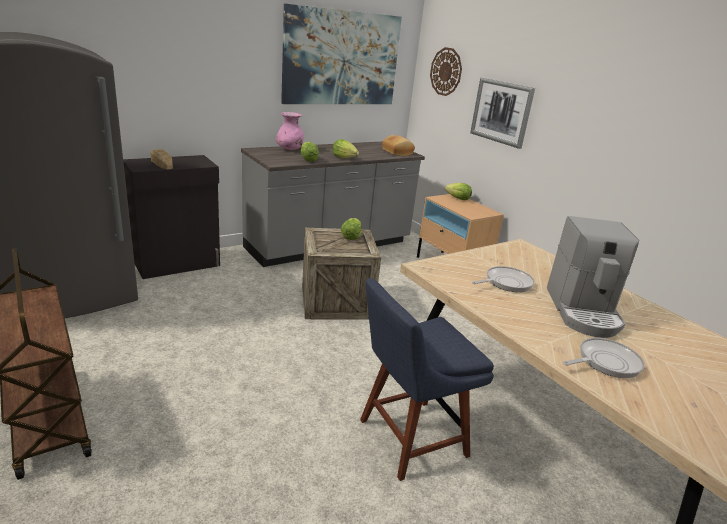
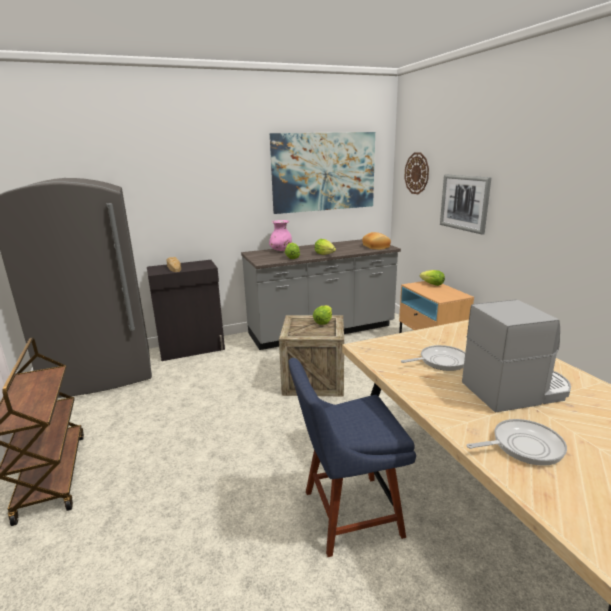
camera: 15 degrees right, 5 degrees down
(583, 311) = (516, 390): coffee machine -> coffee machine turned 120 degrees counterclockwise

